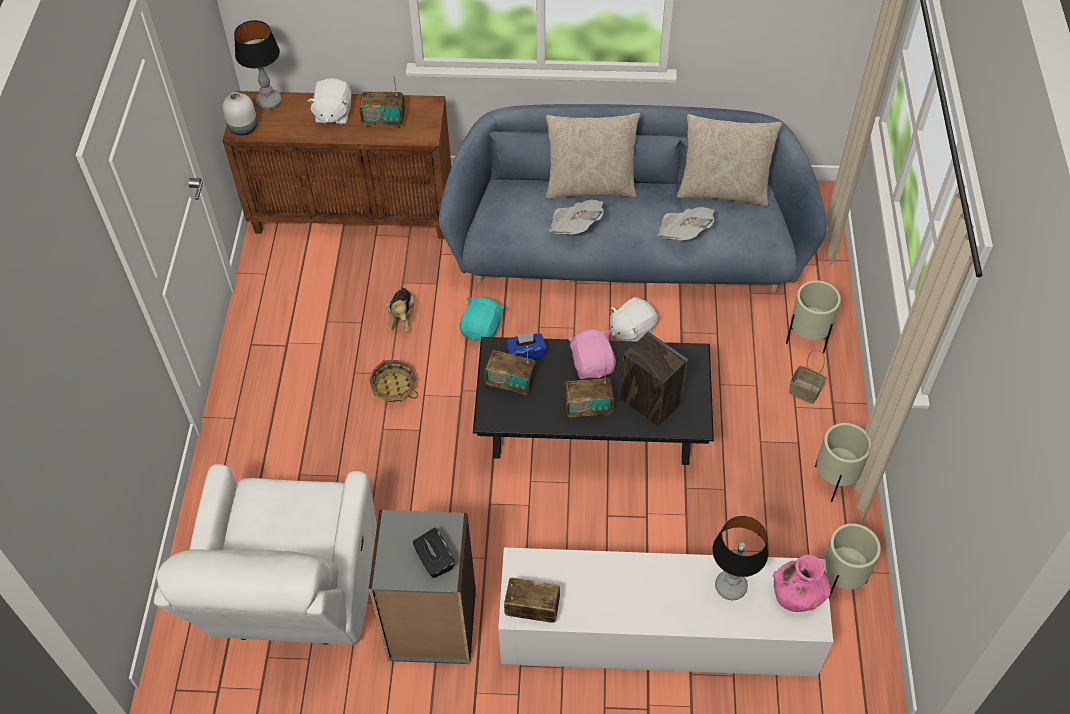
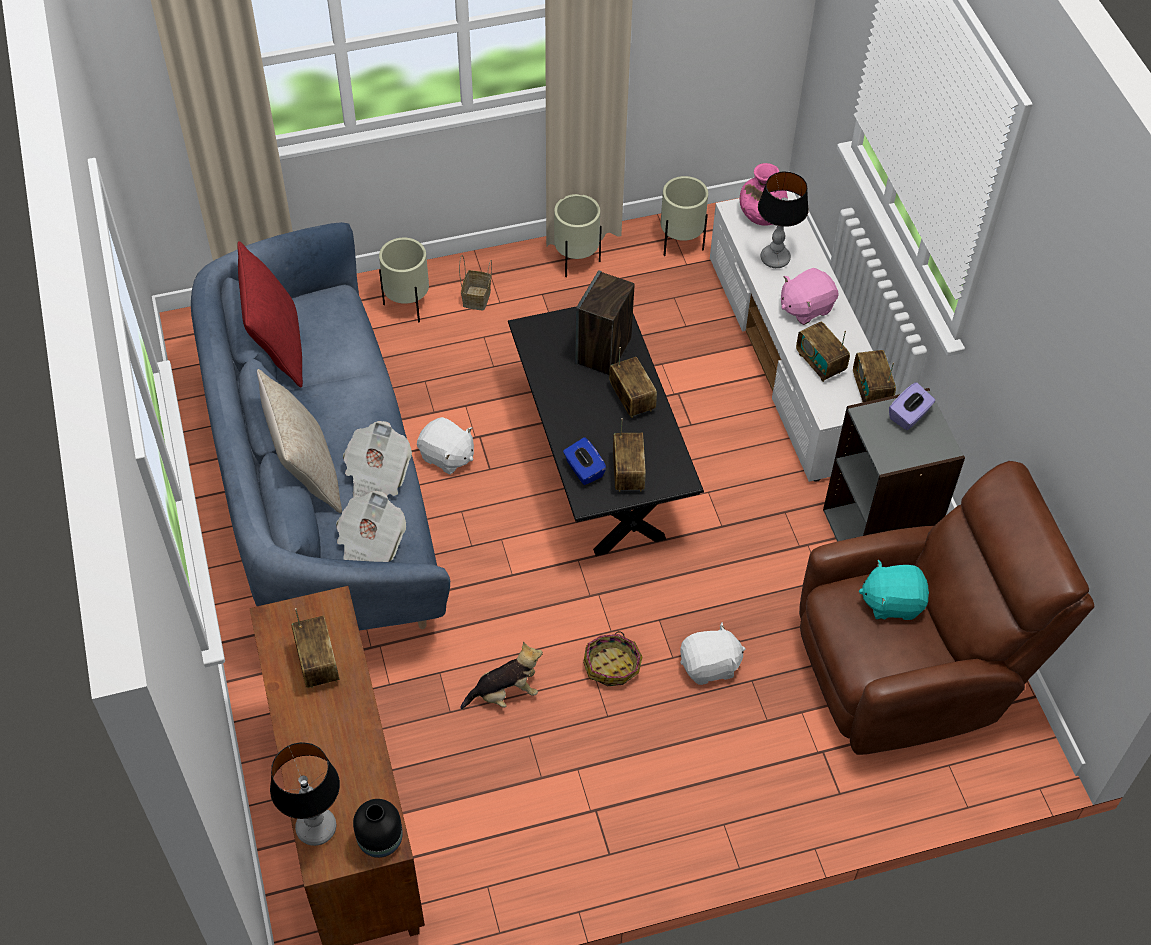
camera: 110 degrees left, 0 degrees up
(243, 127) = (379, 840): white vase -> black vase
(291, 598) = (912, 668): white armchair -> brown armchair
(333, 114) = (320, 732): white plush toy -> white plush toy (710, 666)
(434, 560) = (909, 416): black tissue box -> purple tissue box
(482, 329) = (495, 601): turquoise plush toy -> turquoise plush toy (892, 602)
(581, 577) = (820, 363): none -> radio
(592, 364) = (575, 408): pink plush toy -> pink plush toy (805, 307)
(683, 232) = (354, 372): newspaper -> newspaper (370, 545)
(723, 190) = (277, 348): beige pillow -> red pillow

